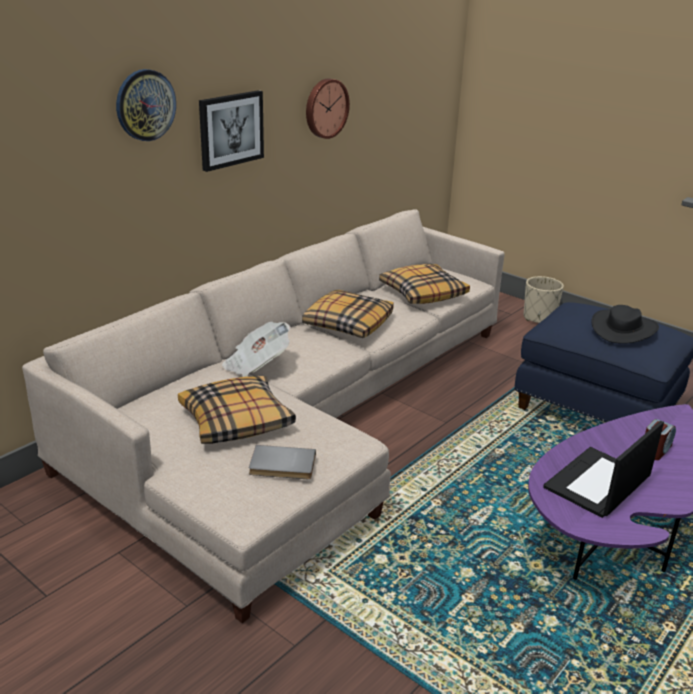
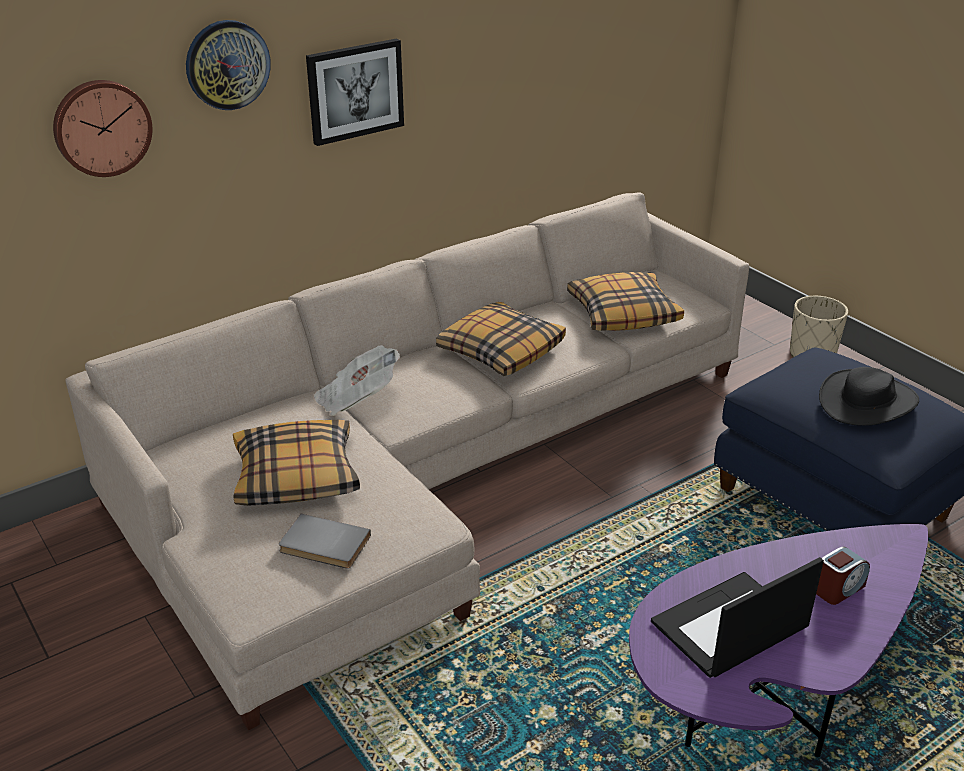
camera: 15 degrees right, 5 degrees up
(325, 108) = (503, 57): wall clock -> wall clock (101, 127)

